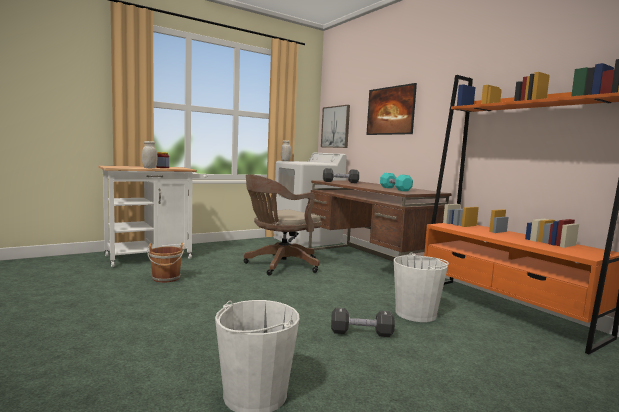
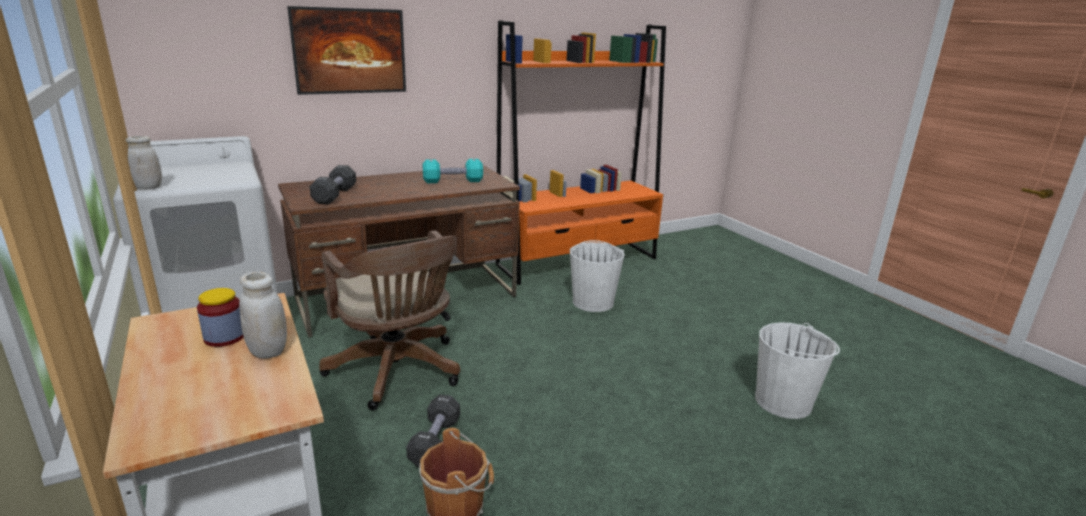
camera: 85 degrees left, 15 degrees up
(335, 127) = (179, 78): picture -> none
(361, 333) = (647, 337): black dumbbell -> black dumbbell (435, 442)

